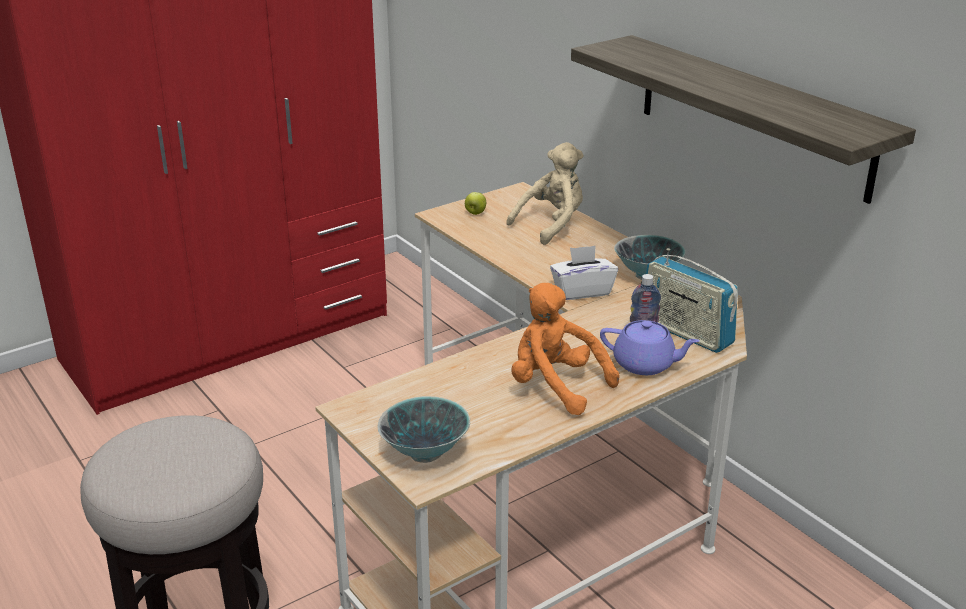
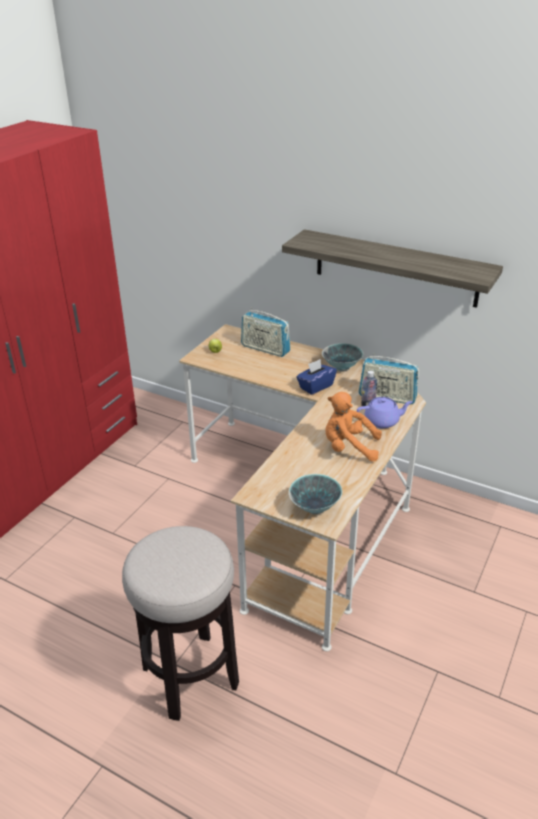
camera: 25 degrees left, 5 degrees up
(551, 225) = (265, 349): beige plush toy -> radio
(582, 291) = (315, 386): white tissue box -> blue tissue box

